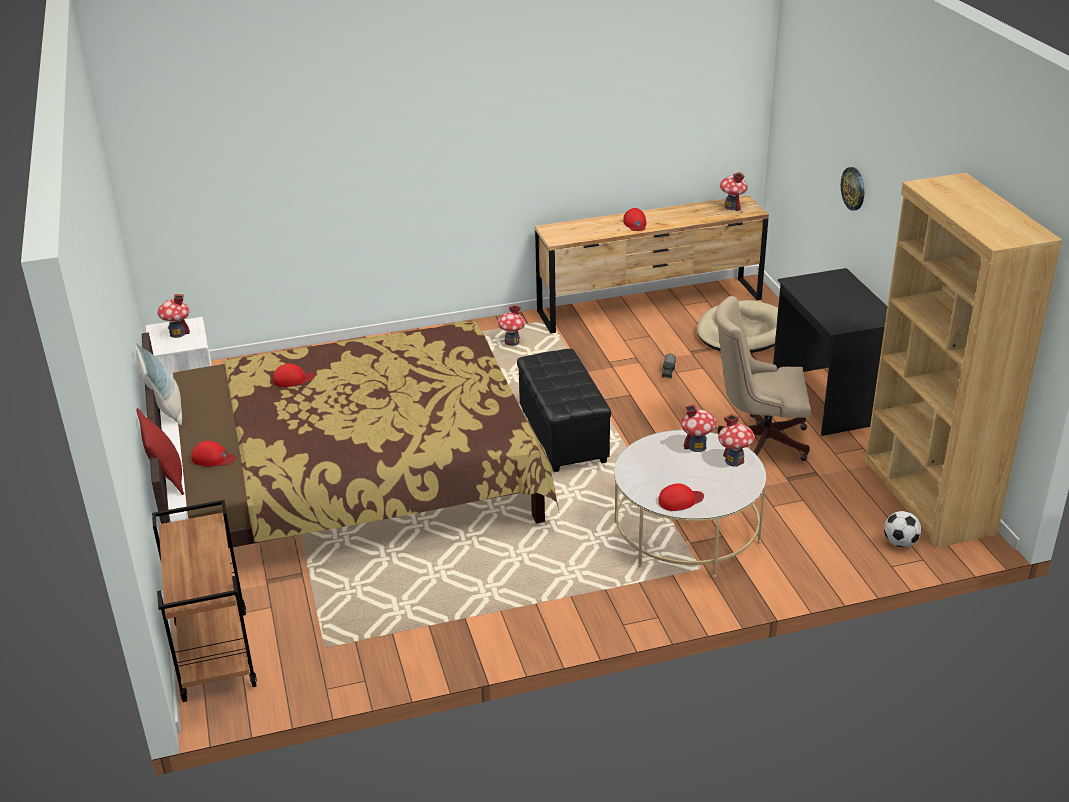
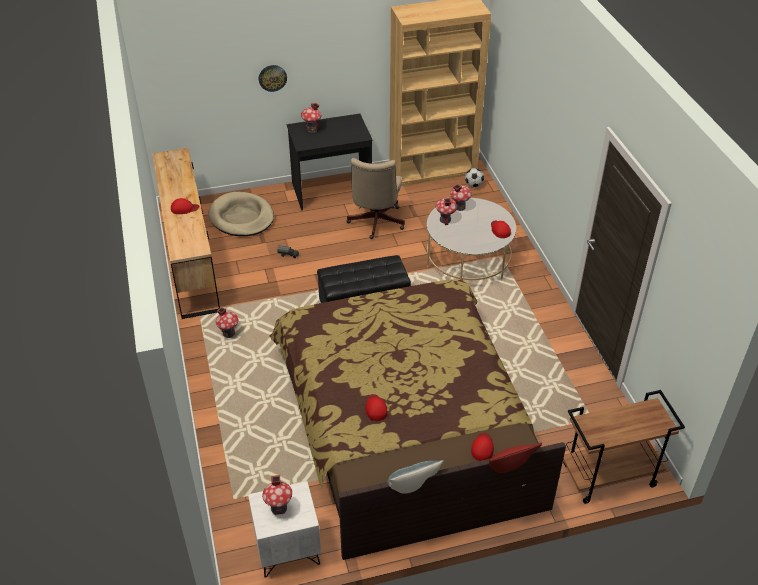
camera: 90 degrees left, 10 degrees up
(732, 207) = (170, 162): toy house -> toy house (312, 129)

